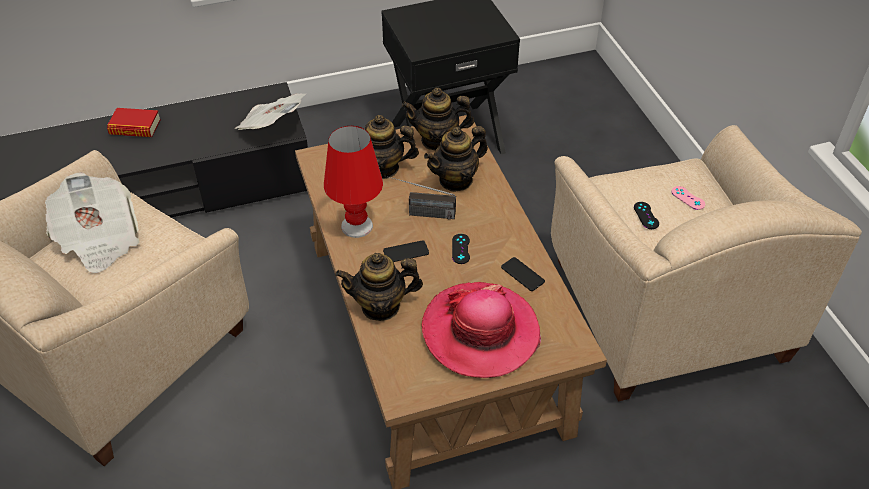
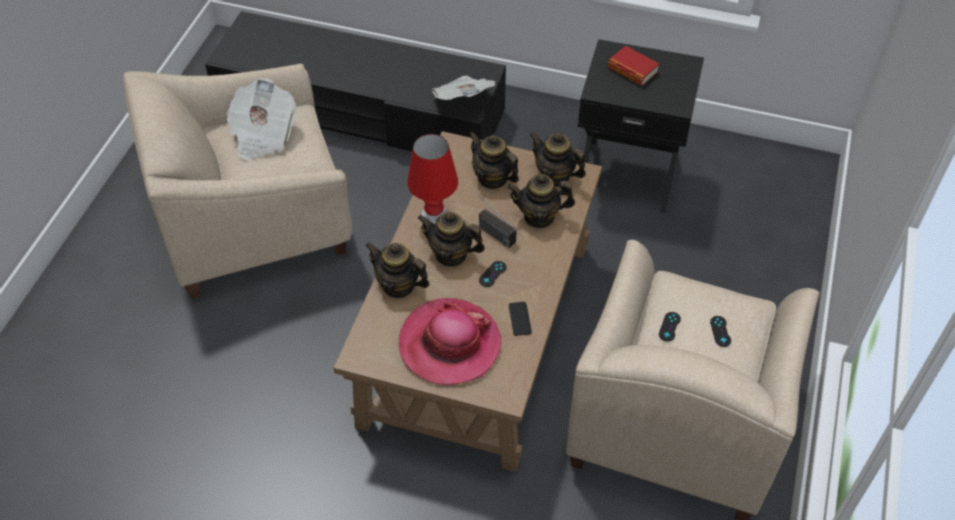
camera: 35 degrees right, 5 degrees up
(135, 127) = (365, 53): book -> book (632, 70)
(406, 252) = (451, 254): phone -> teapot
(688, 198) = (720, 331): pink game controller -> black game controller

